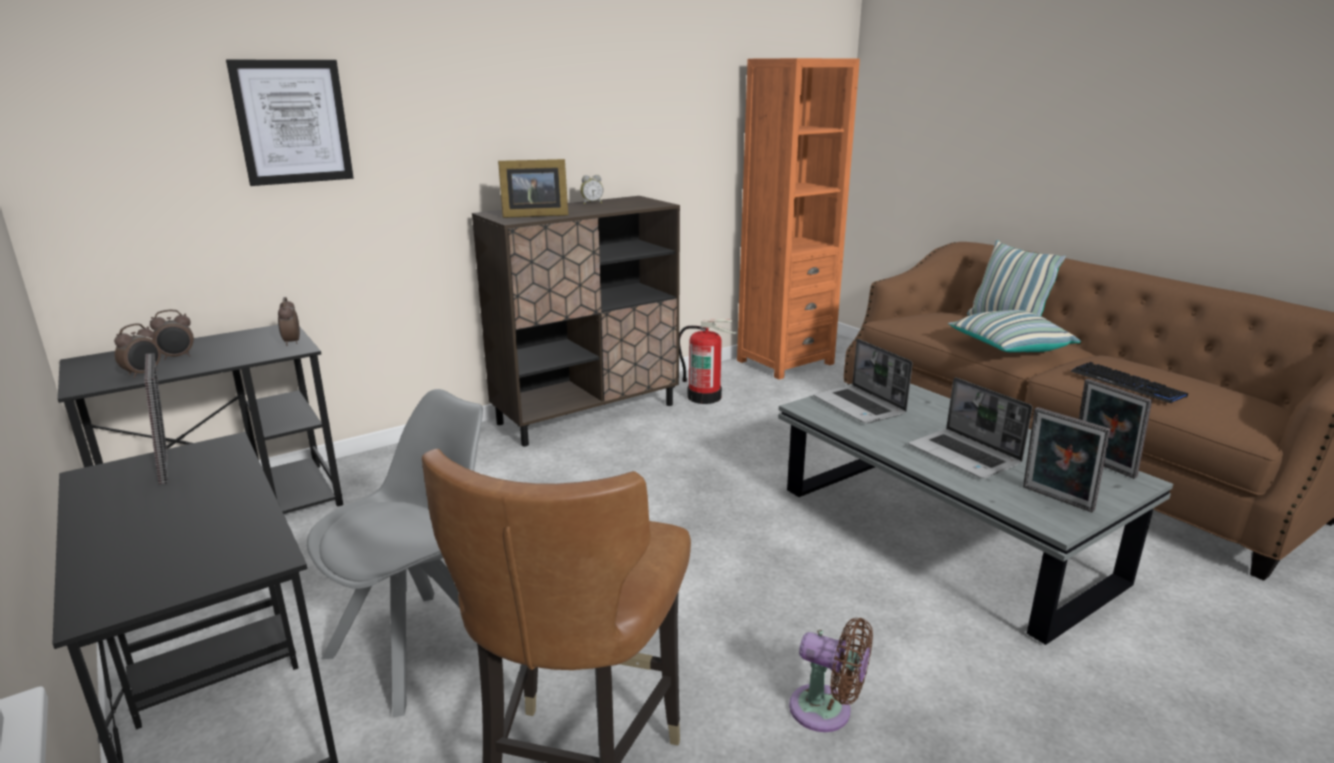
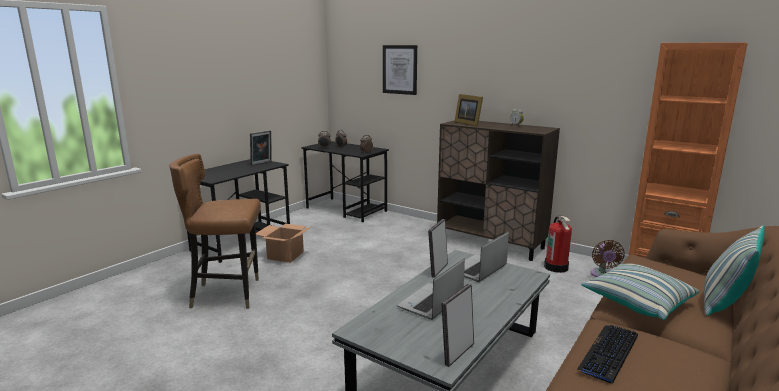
camera: 70 degrees right, 5 degrees down
(421, 647) = (285, 255): grey chair -> cardboard box
(826, 711) = (272, 338): brown fan -> brown fan (602, 275)
(1055, 500) = (388, 332): picture frame -> picture frame (437, 269)

